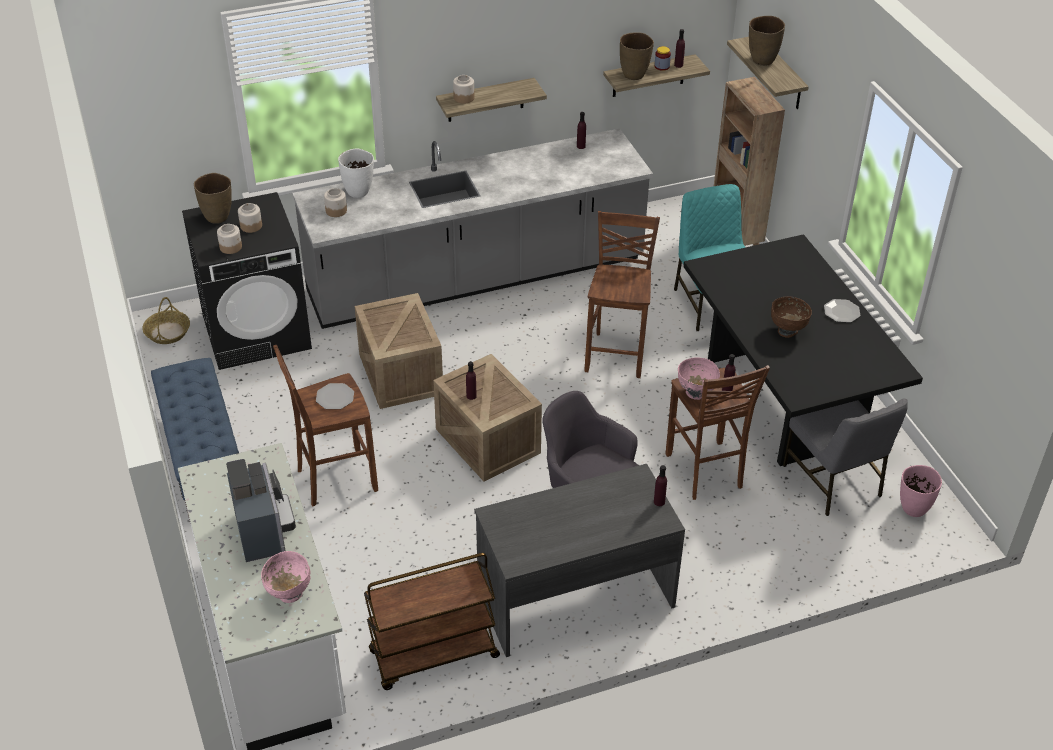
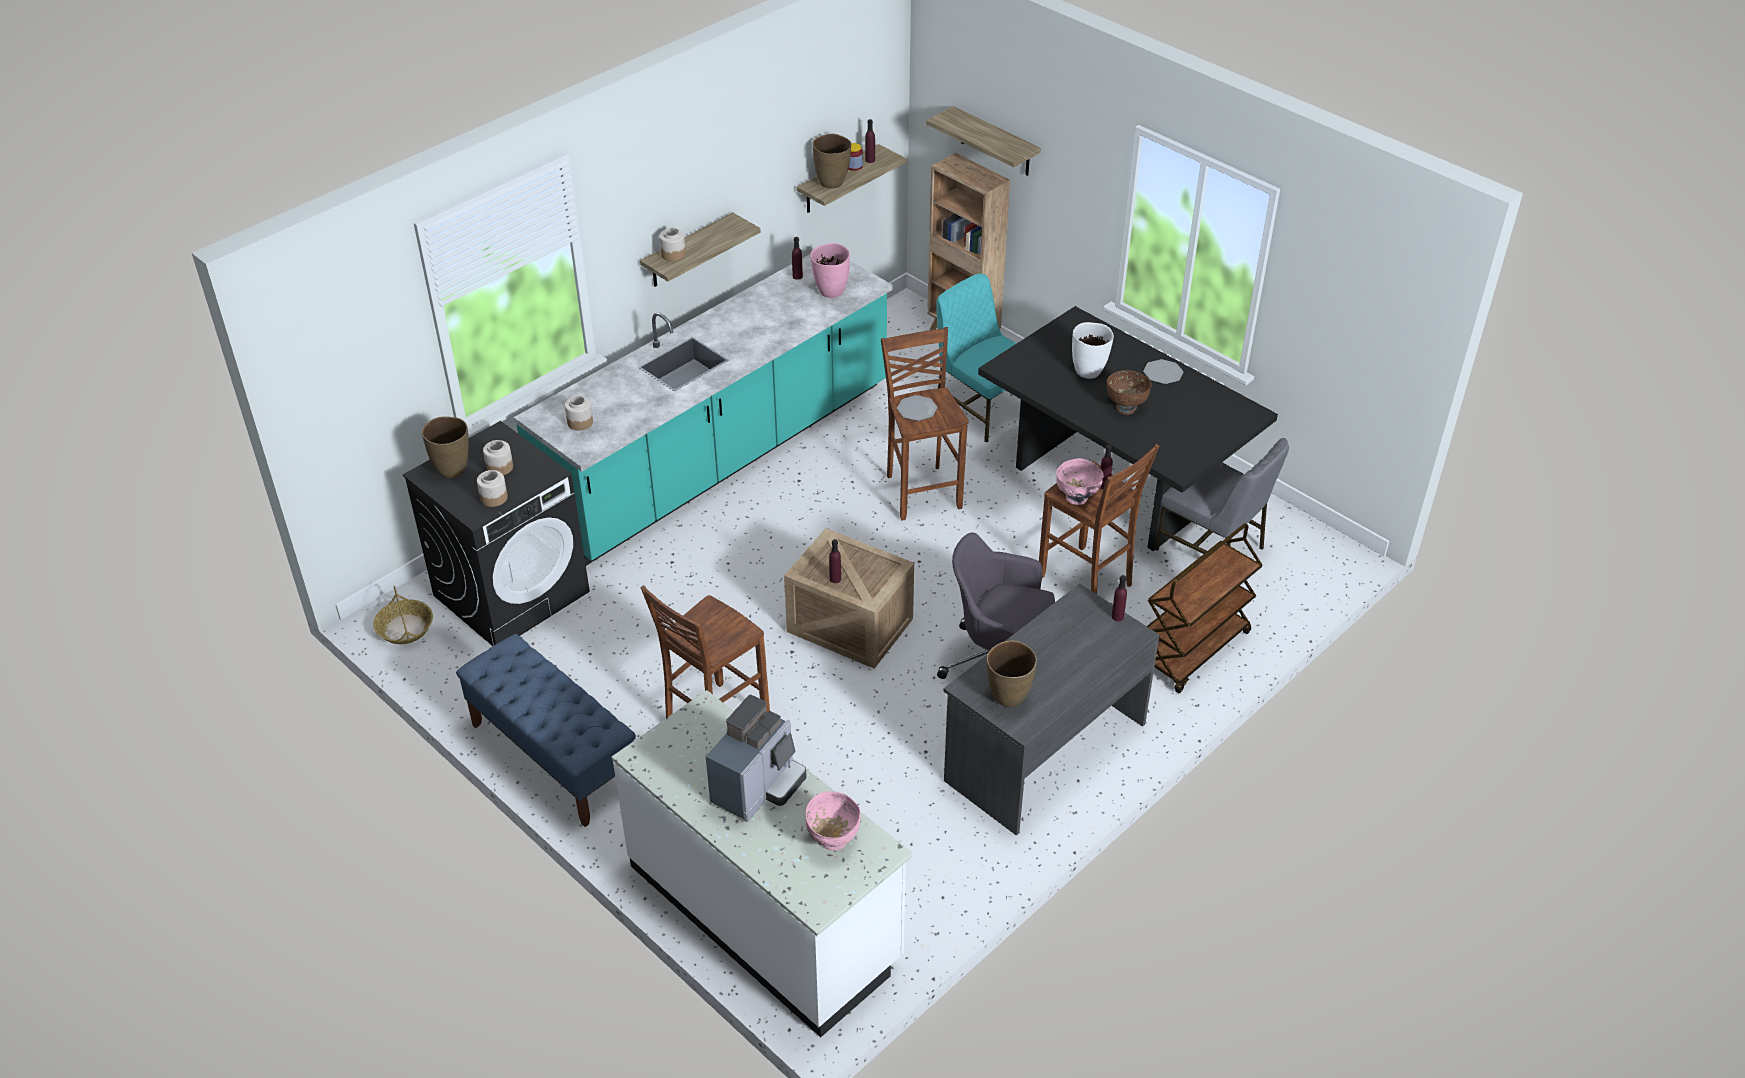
camera: 25 degrees left, 0 degrees up
(264, 531) = (758, 787): coffee machine -> coffee machine turned 75 degrees clockwise
(335, 397) = (712, 625): plate -> plate (917, 409)
(358, 192) = (590, 394): white vase -> white vase (1088, 371)
(399, 373) = (706, 586): crate -> none
(433, 655) = (943, 862): brown cart -> brown cart (1194, 651)
(476, 277) = (720, 457): grey counter -> turquoise counter
(762, 61) = (977, 133): brown vase -> brown vase (1009, 697)
(913, 509) = (1299, 550): pink vase -> pink vase (831, 292)

